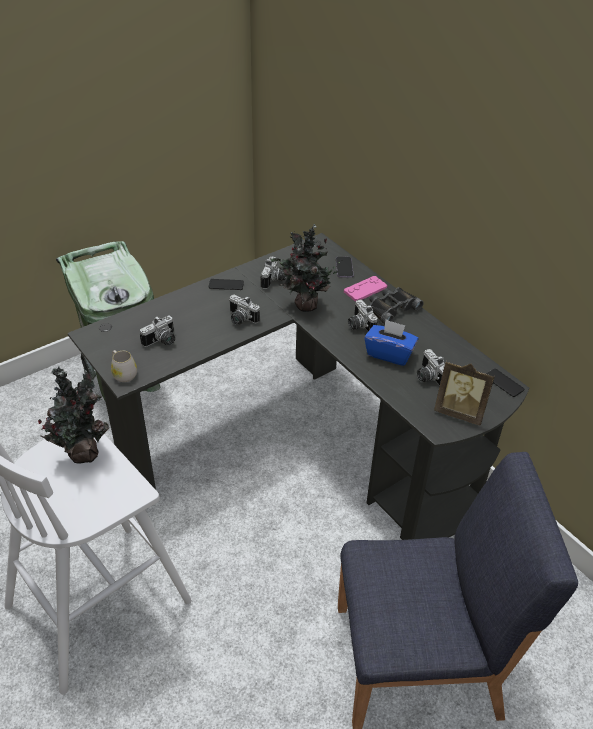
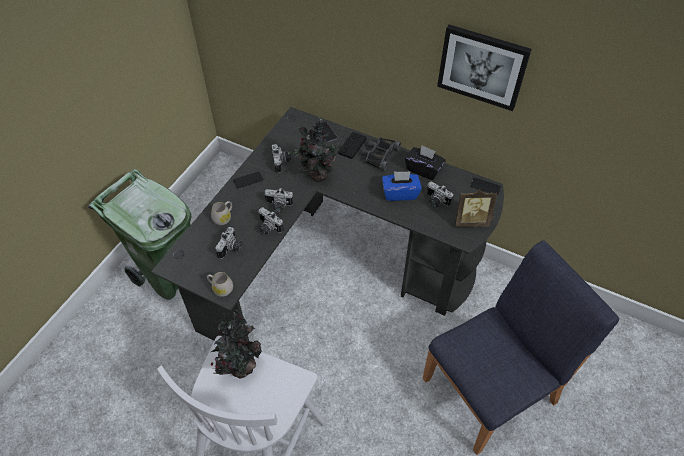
camera: 25 degrees left, 10 degrees up
(175, 310) = (224, 218): none -> white mug
(358, 325) = (365, 178): camera -> camera (268, 228)
(365, 289) = (352, 146): pink game controller -> black game controller
(435, 340) = (423, 169): none -> black tissue box
(523, 208) = (482, 66): none -> picture

